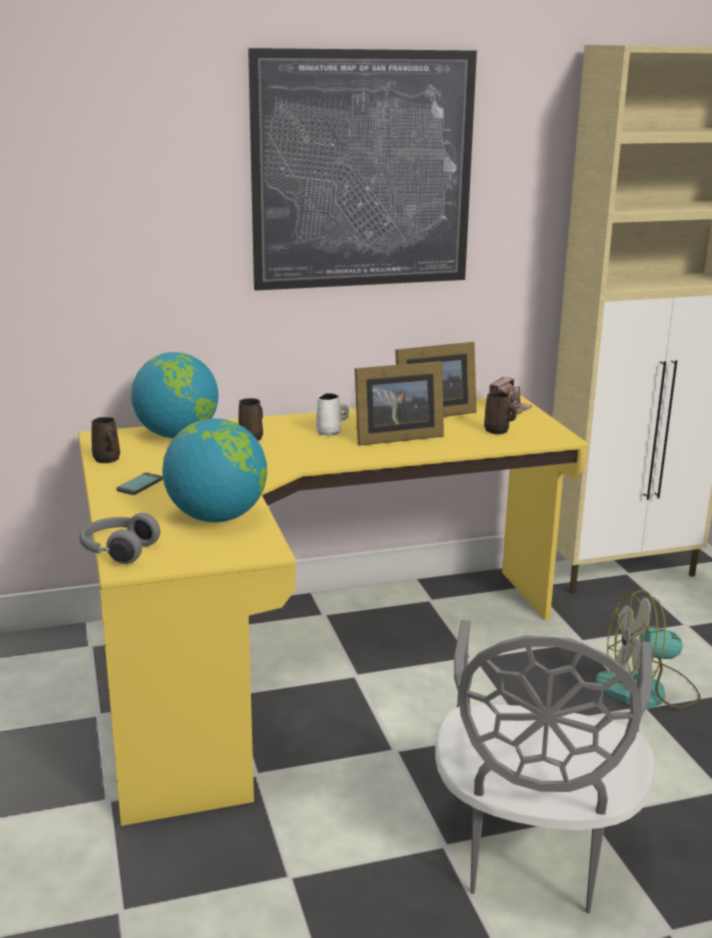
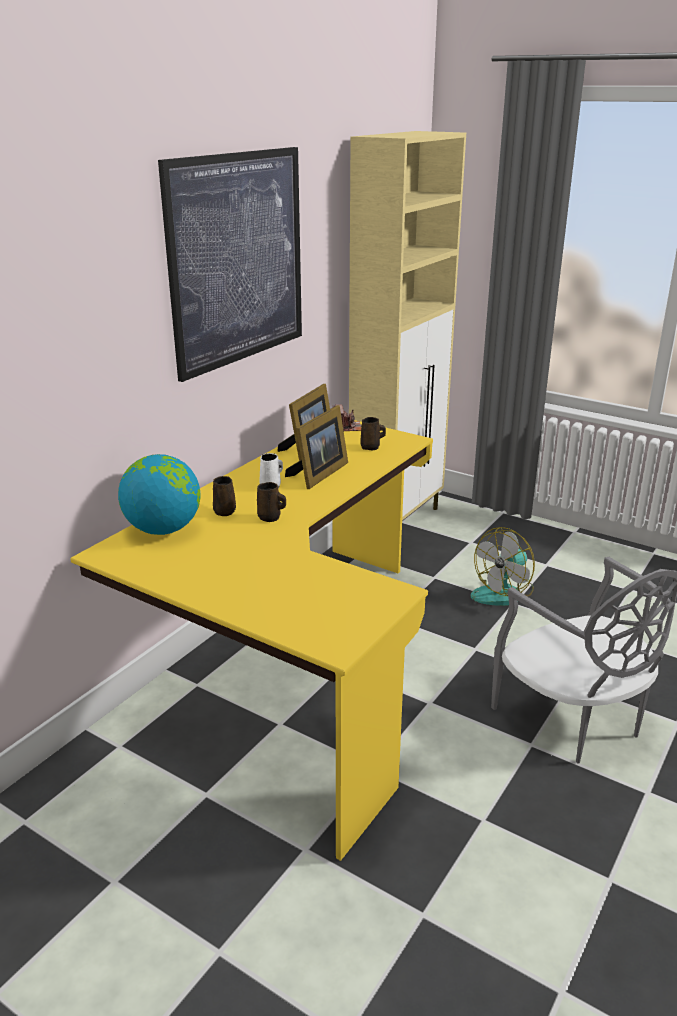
camera: 40 degrees left, 5 degrees up
(107, 460) = (149, 572): brown mug -> brown mug (270, 518)
(117, 551) = (308, 641): grey headphones -> none
(139, 485) = (217, 582): phone -> none
(217, 517) = (323, 583): globe -> none

